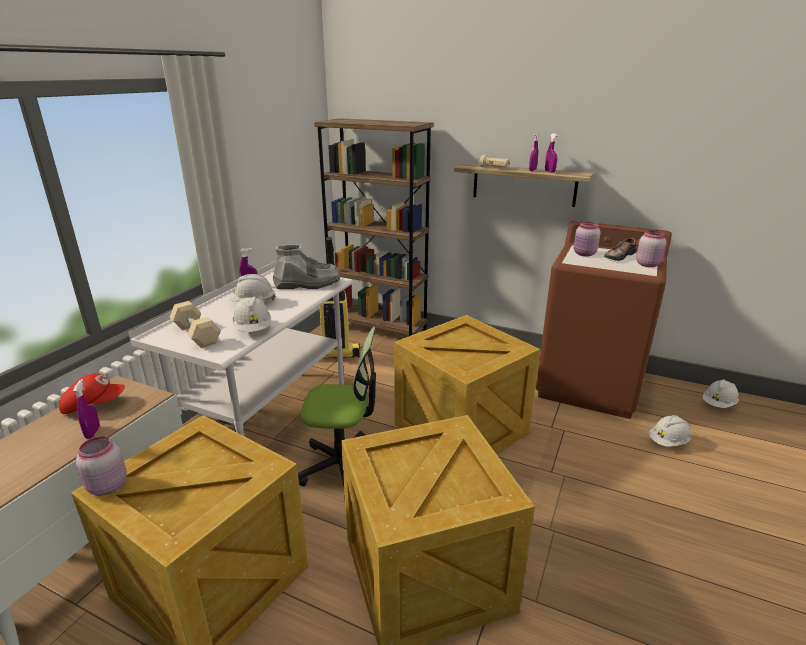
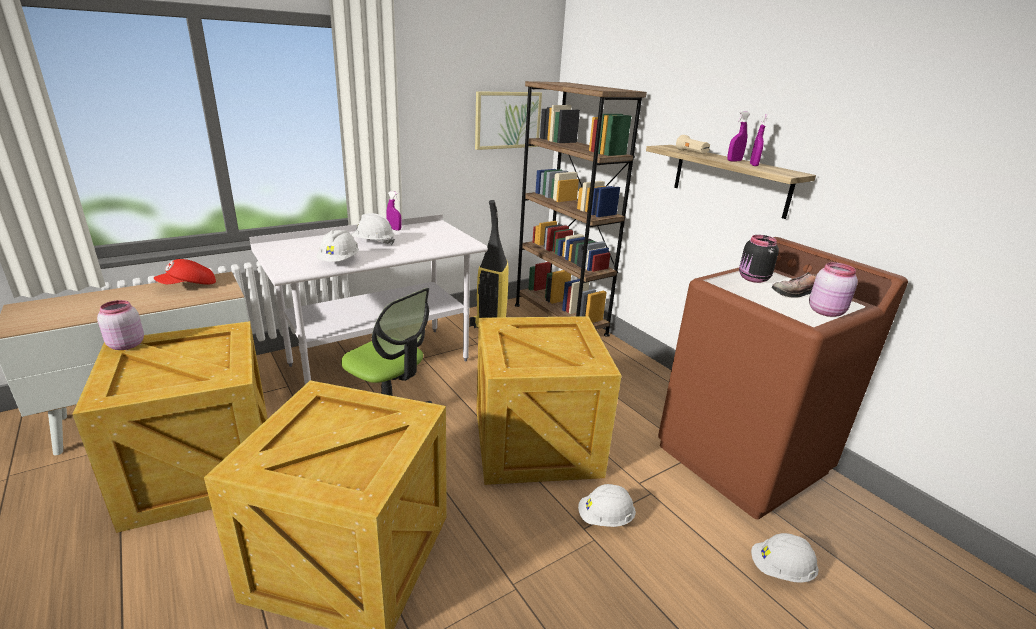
camera: 30 degrees right, 0 degrees up
(92, 432) = (159, 304): purple spray bottle -> none
(94, 405) = (188, 286): red cap -> red cap turned 120 degrees clockwise
(196, 334) = (294, 253): beige dumbbell -> none
(299, 160) = (507, 120): none -> picture
(308, 284) = (442, 240): grey boot -> none
(584, 254) = (753, 279): pink jar -> black jar
(718, 404) = (925, 562): white hard hat -> white hard hat (605, 518)

